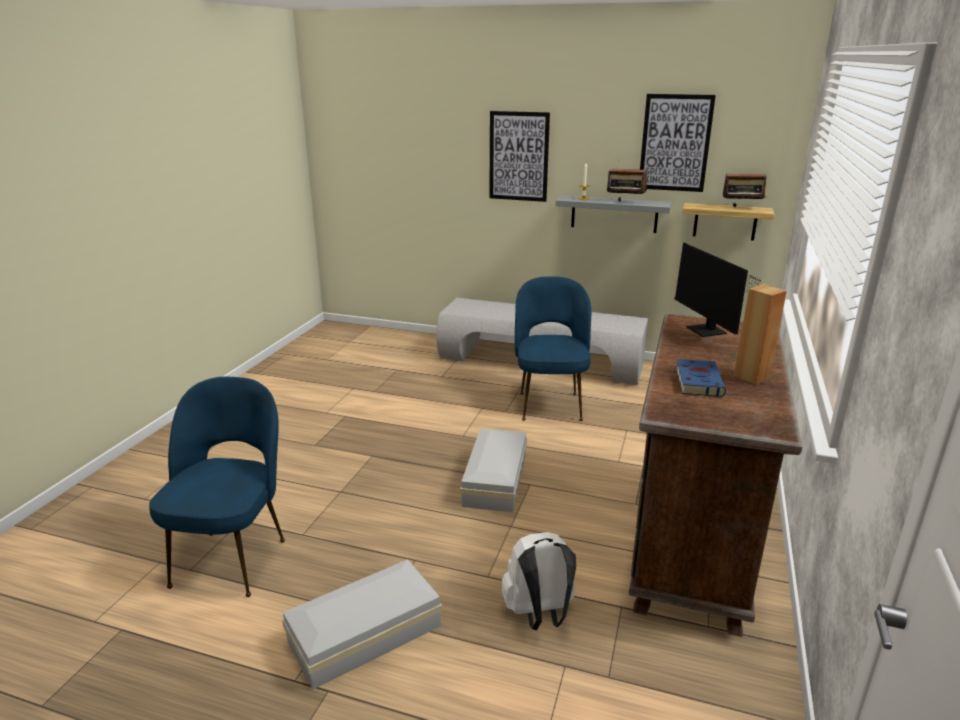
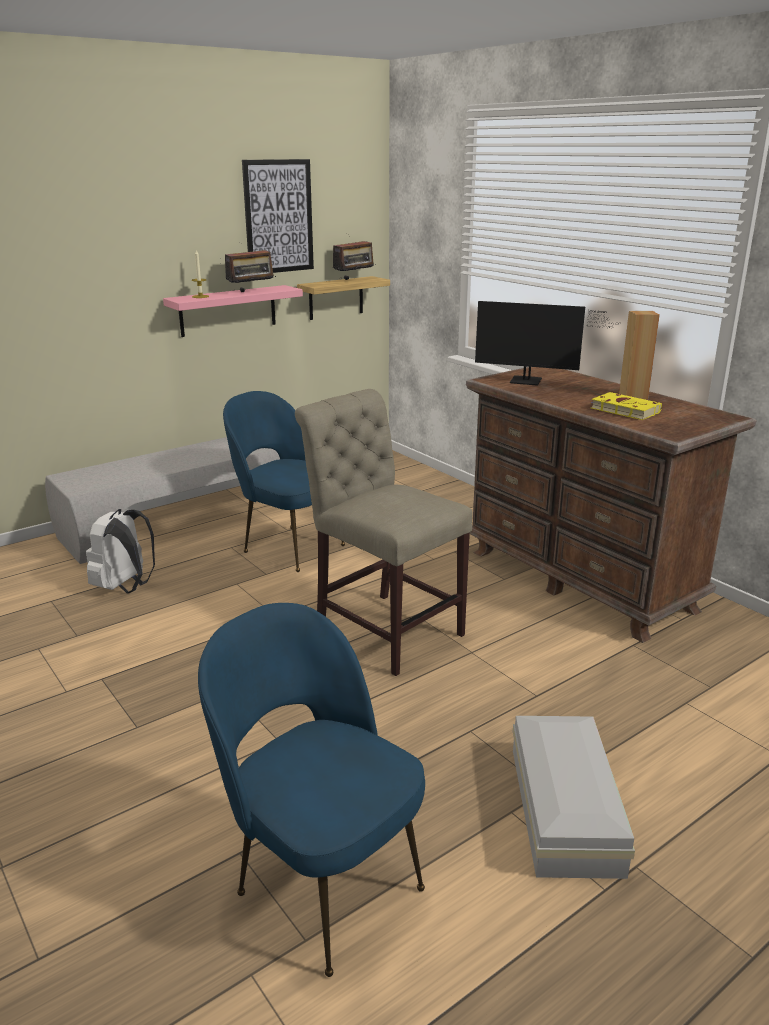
camera: 55 degrees left, 0 degrees up
(497, 479) = (384, 628): white storage box -> beige chair
(518, 156) = (97, 253): picture -> none
(539, 615) = (614, 689): white backpack -> white backpack (125, 586)
(614, 214) = (228, 311): grey shelf -> pink shelf
(698, 381) = (623, 410): blue book -> yellow book

